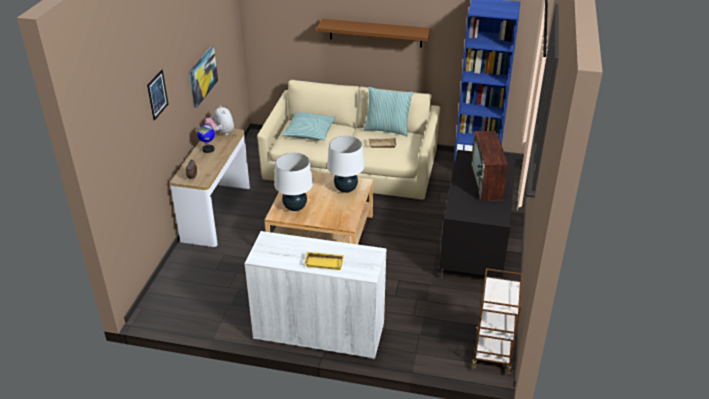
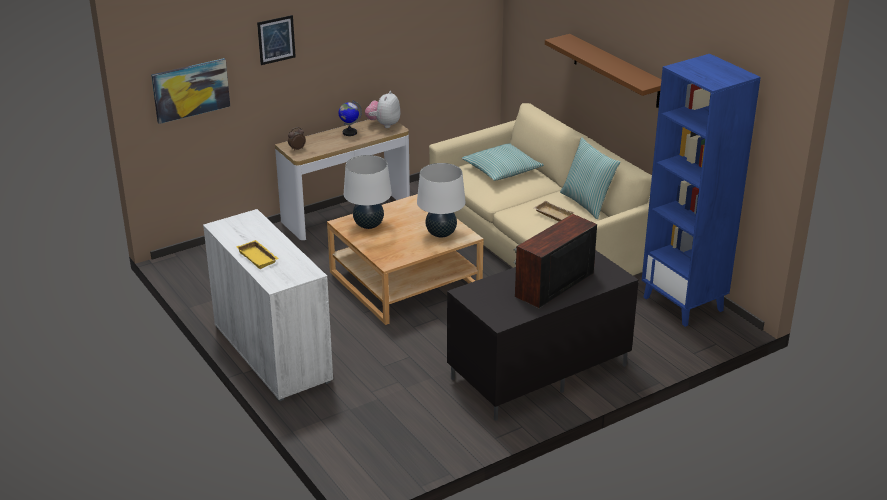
camera: 45 degrees right, 5 degrees down
(202, 76) = (385, 50): picture -> picture (190, 90)
(492, 351) = (389, 465): brown cart -> none

